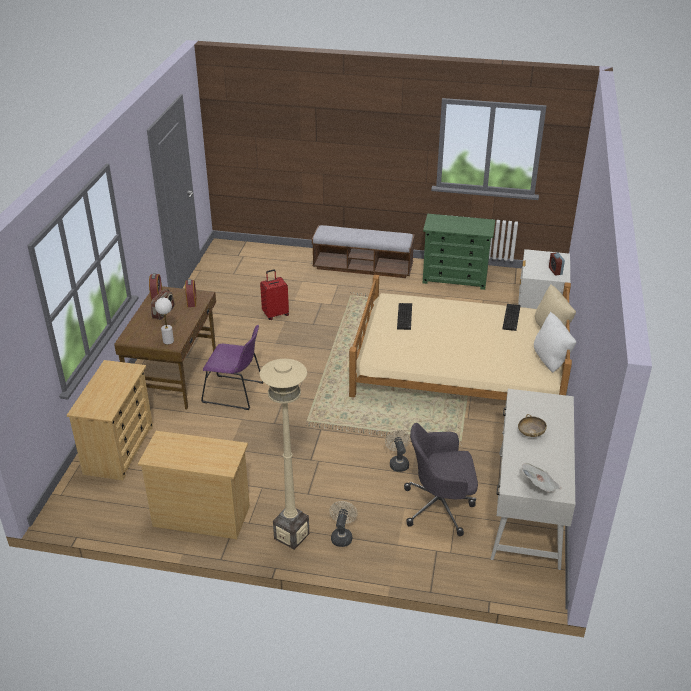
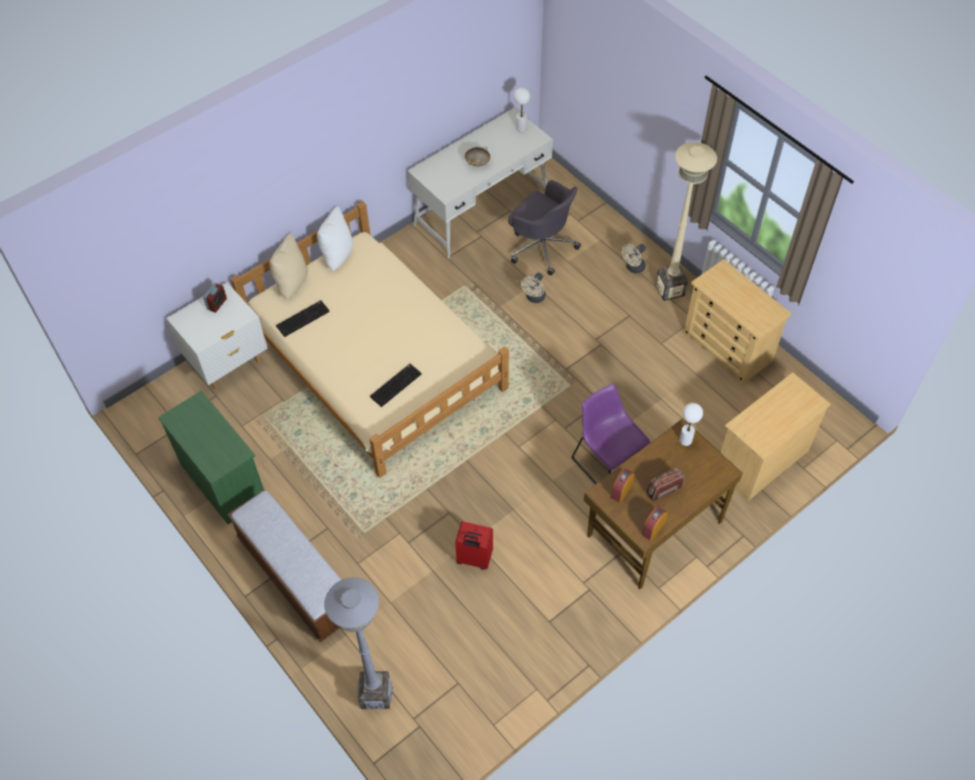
camera: 140 degrees left, 20 degrees up
(271, 254) = (376, 694): none -> grey floor lamp
(540, 486) = (521, 128): newspaper -> white table lamp

